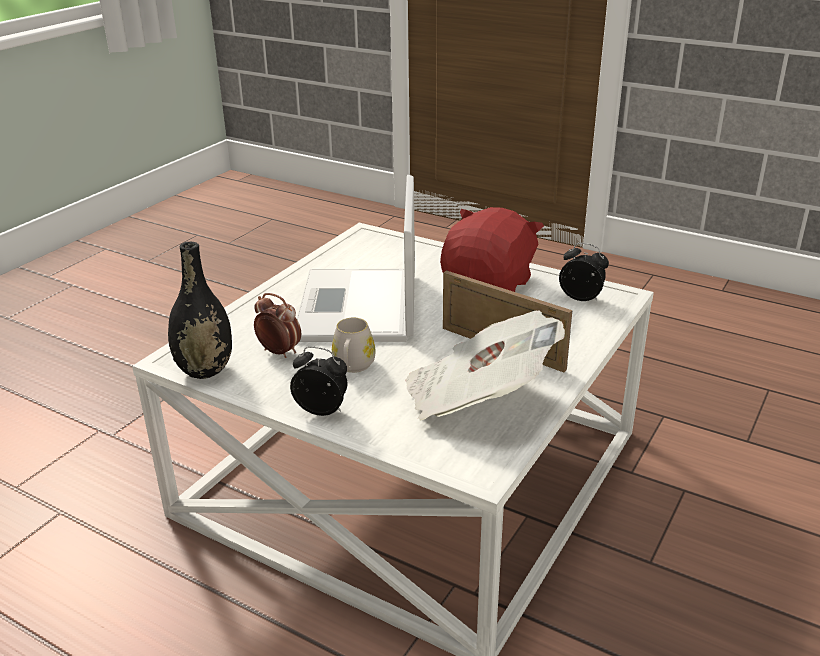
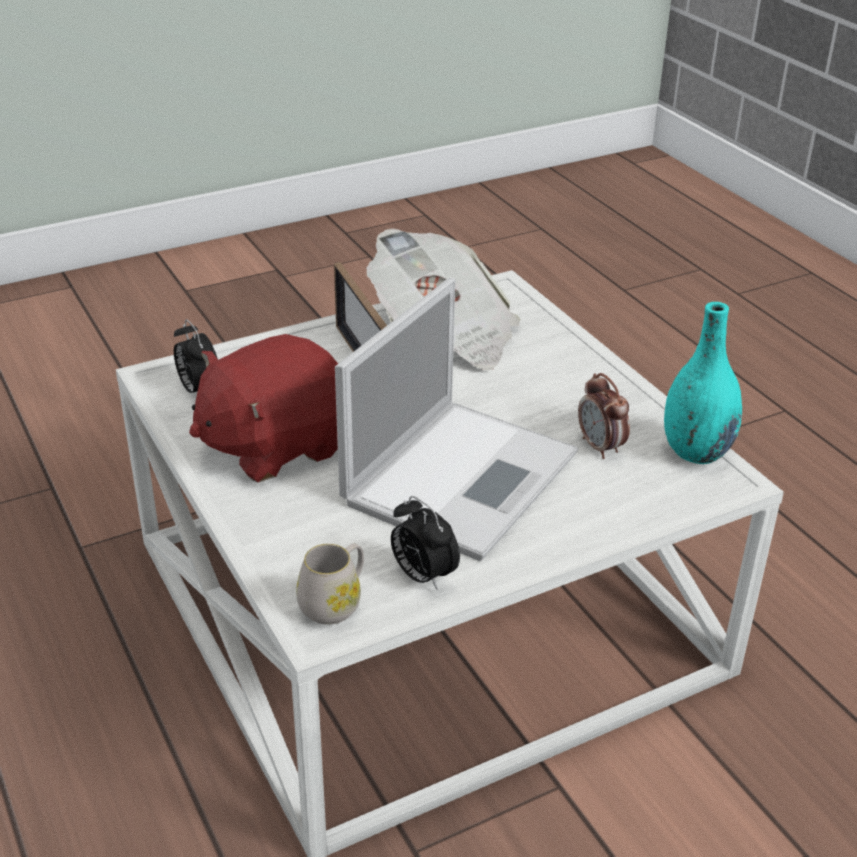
camera: 150 degrees left, 5 degrees up
(205, 369) = (696, 452): black vase -> turquoise vase
(323, 410) = (593, 368): alarm clock -> alarm clock (422, 575)
(353, 367) = (532, 401): white mug -> white mug (335, 603)

